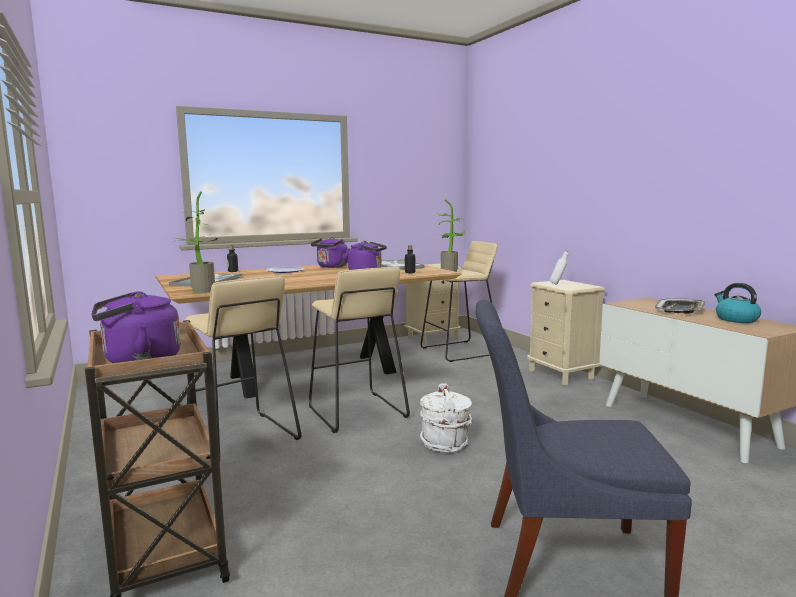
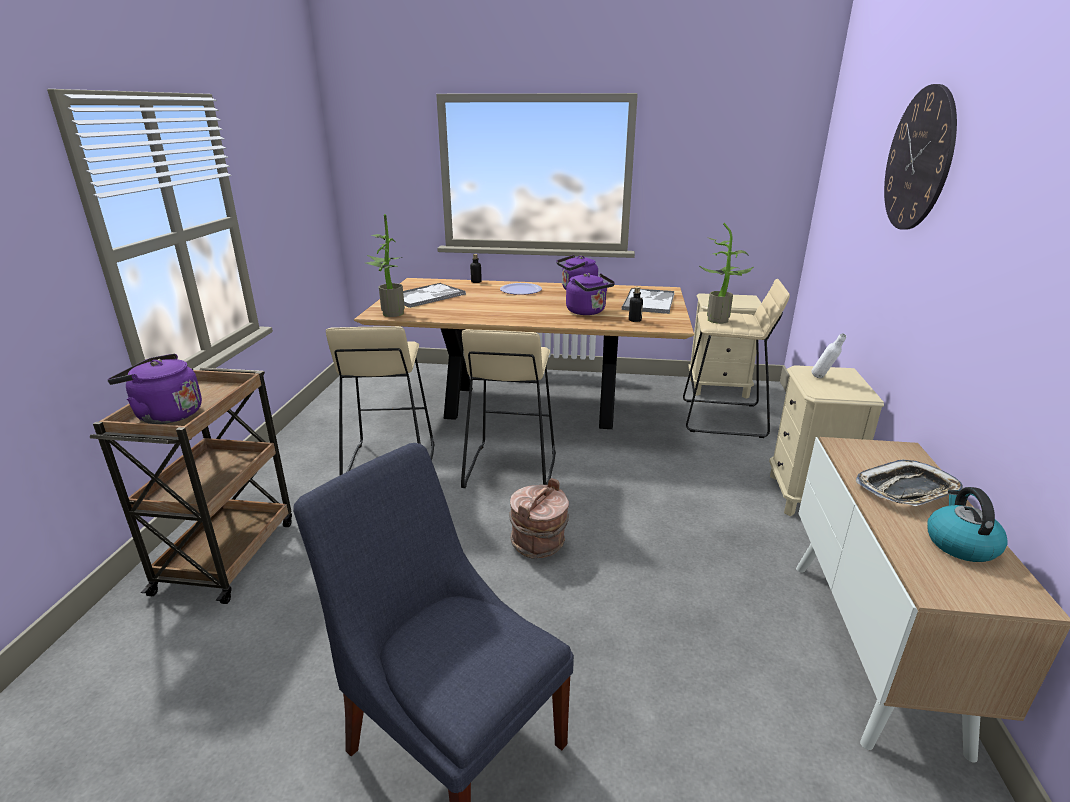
camera: 35 degrees right, 15 degrees up
(445, 443) = (539, 543): white bucket -> brown bucket
(578, 142) = (919, 159): none -> wall clock

